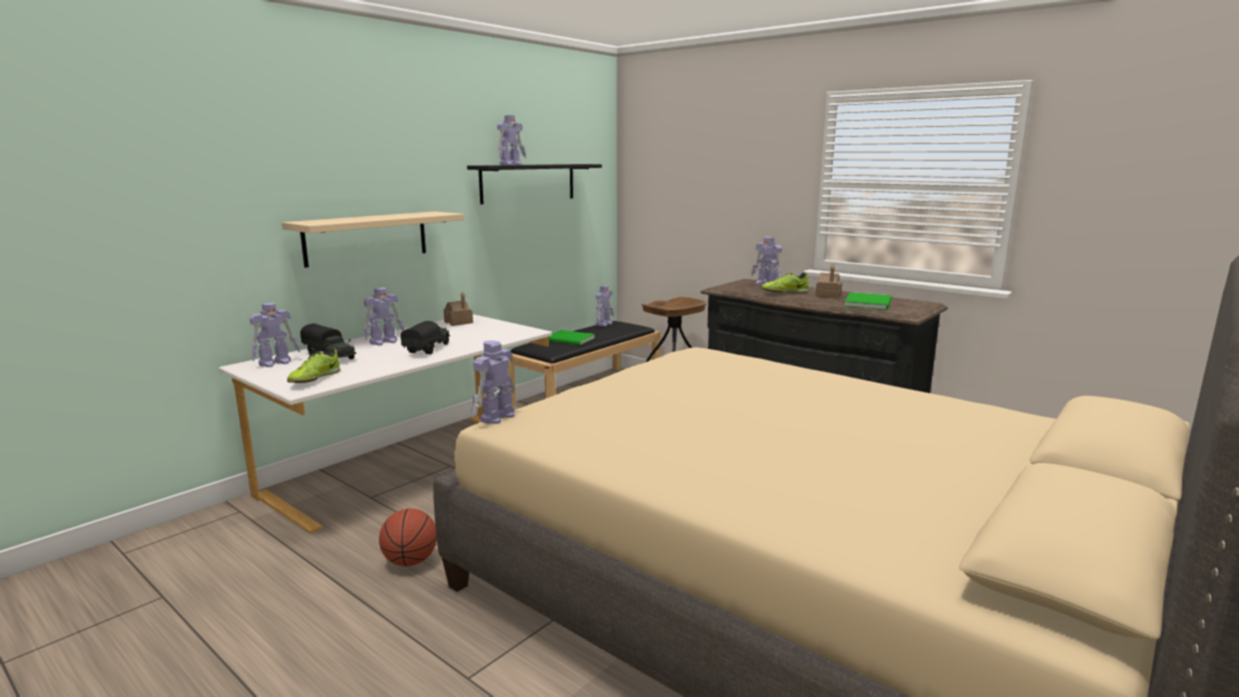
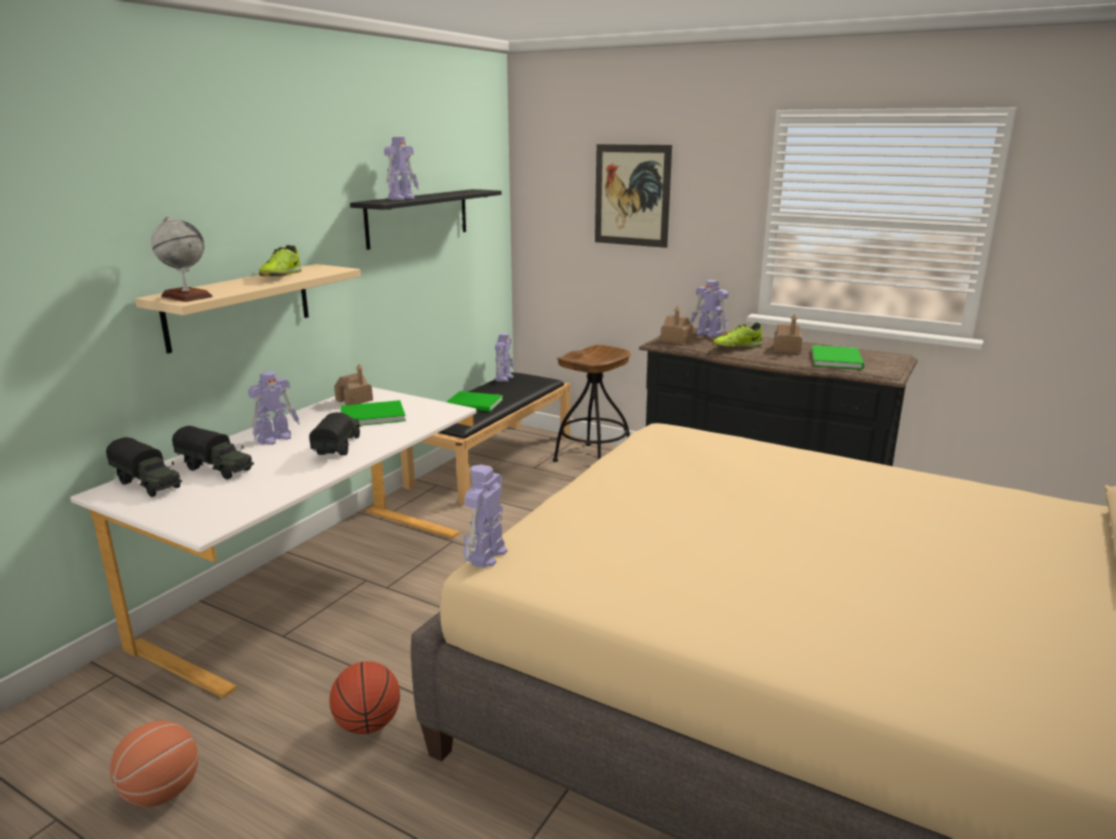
camera: 10 degrees left, 5 degrees up
(241, 588) = (161, 792): none -> basketball
(276, 363) = (148, 484): toy robot -> toy truck
(314, 379) = (215, 508): shoe -> shoe (280, 276)
(317, 222) = (186, 296): none -> globe
(465, 332) = (370, 415): none -> green book
(711, 169) = (632, 195): none -> picture
(734, 287) = (676, 340): none -> toy house

